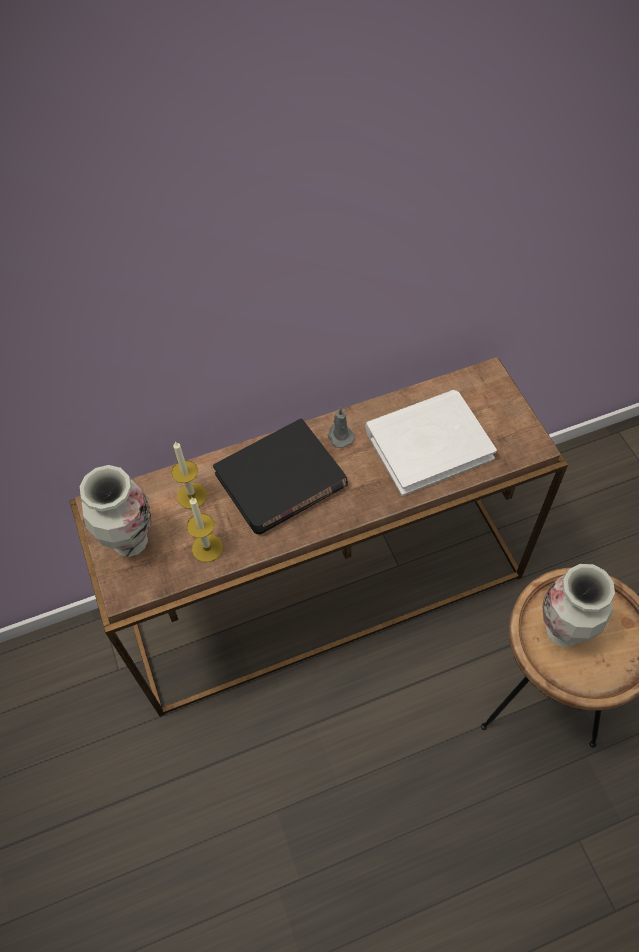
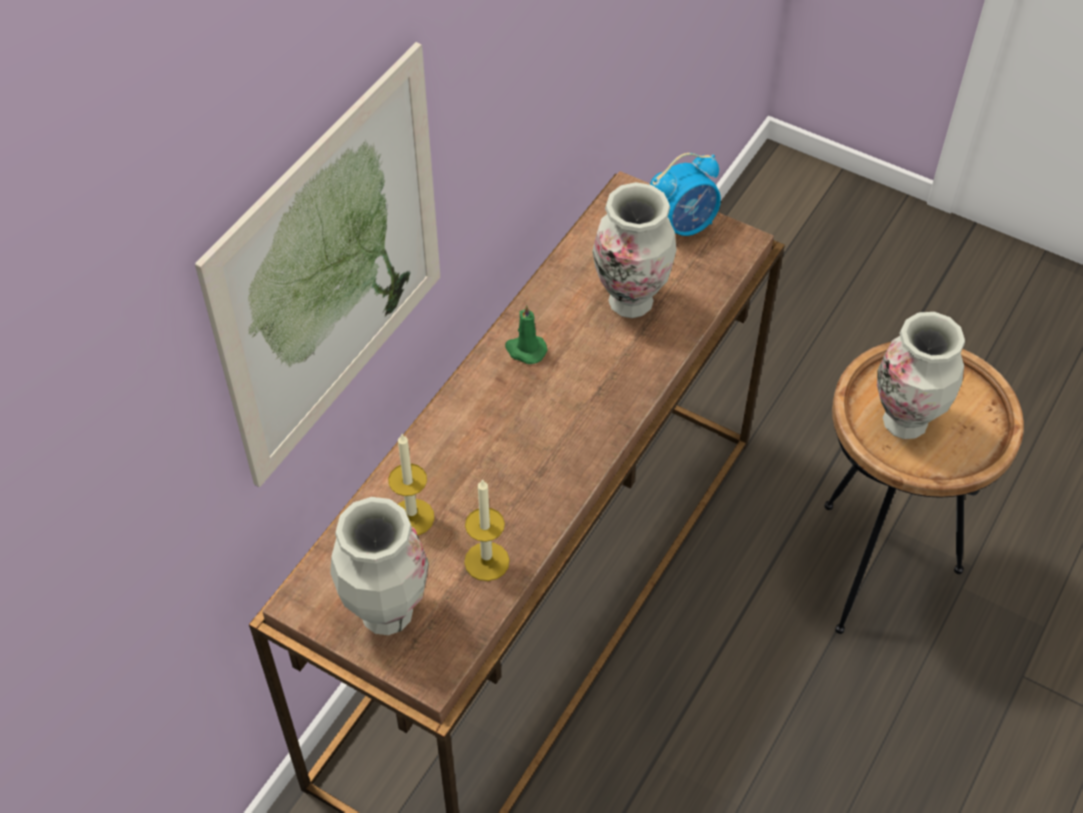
camera: 40 degrees left, 5 degrees down
(169, 316) = (332, 270): none -> picture
(281, 481) = (503, 437): black book -> none
(340, 436) = (525, 350): grey candle -> green candle
(428, 444) = (631, 302): white book -> vase
(505, 414) = (683, 226): none -> alarm clock

